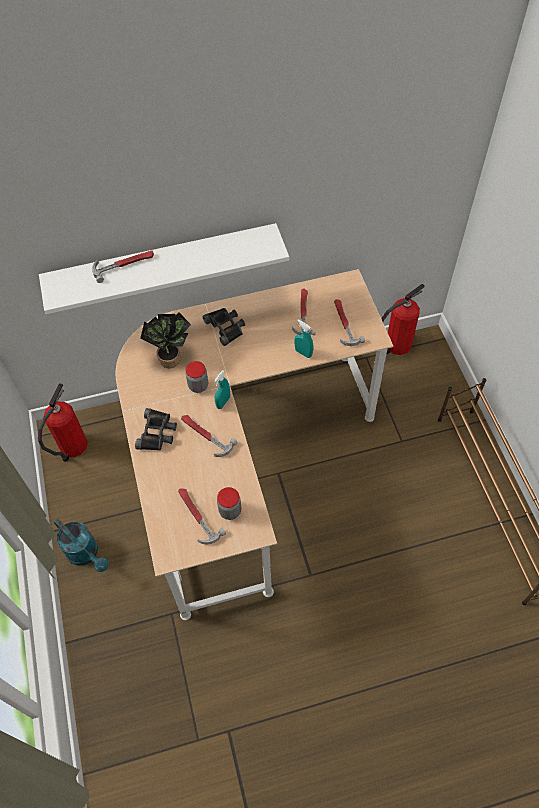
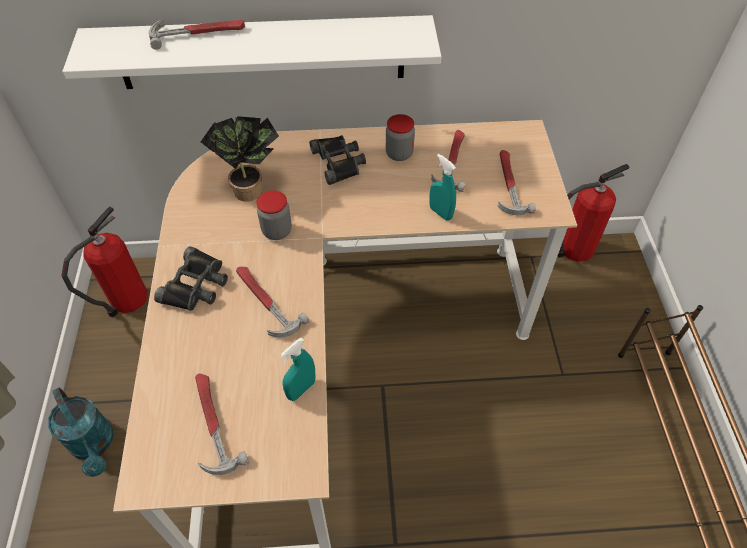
camera: 10 degrees right, 5 degrees down
(223, 402) = (306, 259): turquoise spray bottle -> turquoise spray bottle (301, 389)
(230, 511) = (267, 425): jar -> jar (399, 154)

